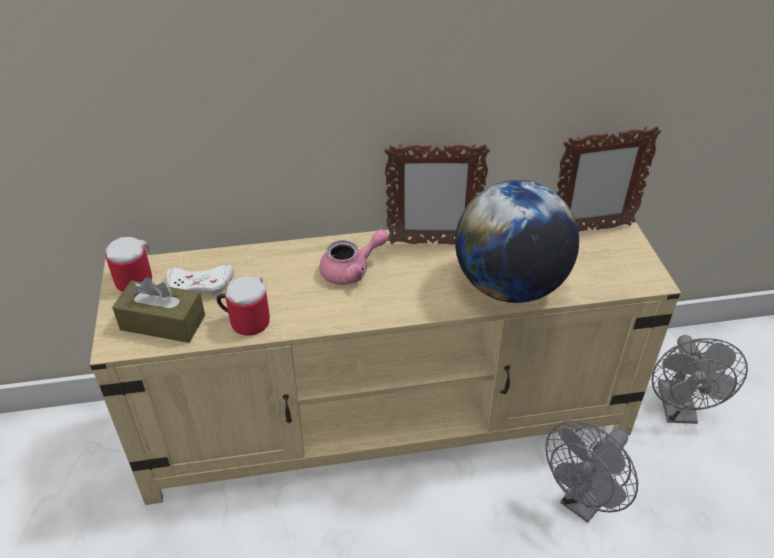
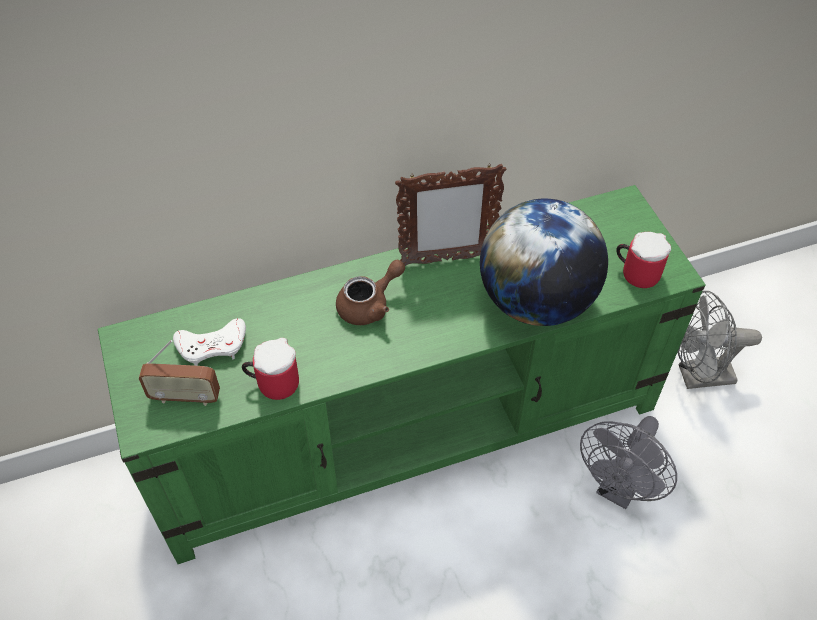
camera: 10 degrees left, 10 degrees up
(132, 278) = (135, 348): mug -> mug (636, 271)
(163, 322) = (185, 397): brown tissue box -> radio
(352, 270) = (369, 305): pink teapot -> brown teapot
(388, 418) = (409, 429): beige tv stand -> green tv stand
(591, 229) = (606, 221): picture frame -> none
(679, 411) = (697, 376): grey fan -> grey fan turned 90 degrees clockwise

